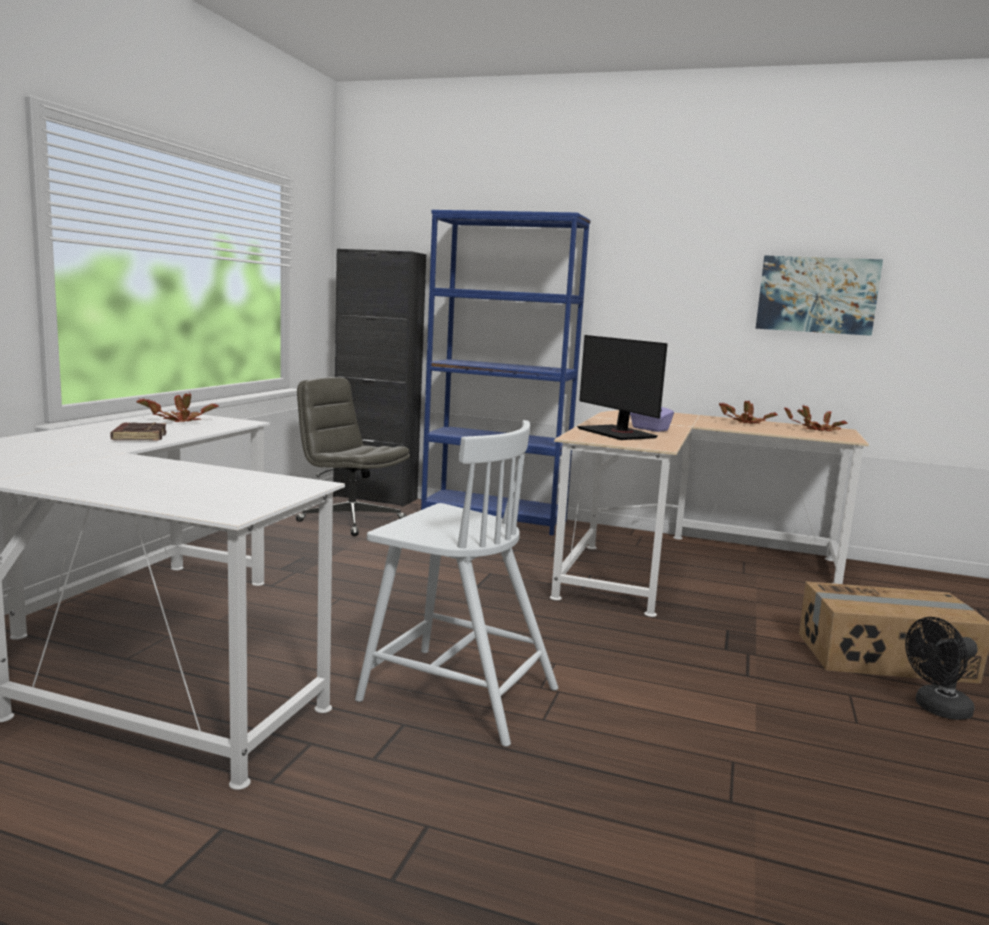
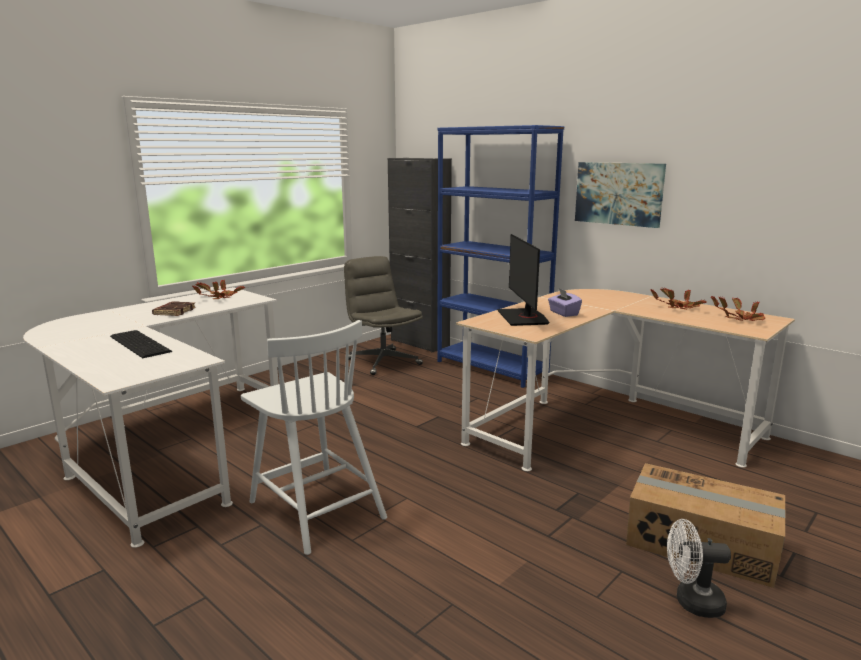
camera: 25 degrees right, 5 degrees up
(168, 471) = (141, 343): none -> keyboard
(816, 295) = (760, 188): picture -> picture (619, 193)
(936, 709) = (691, 602): black fan -> white fan

